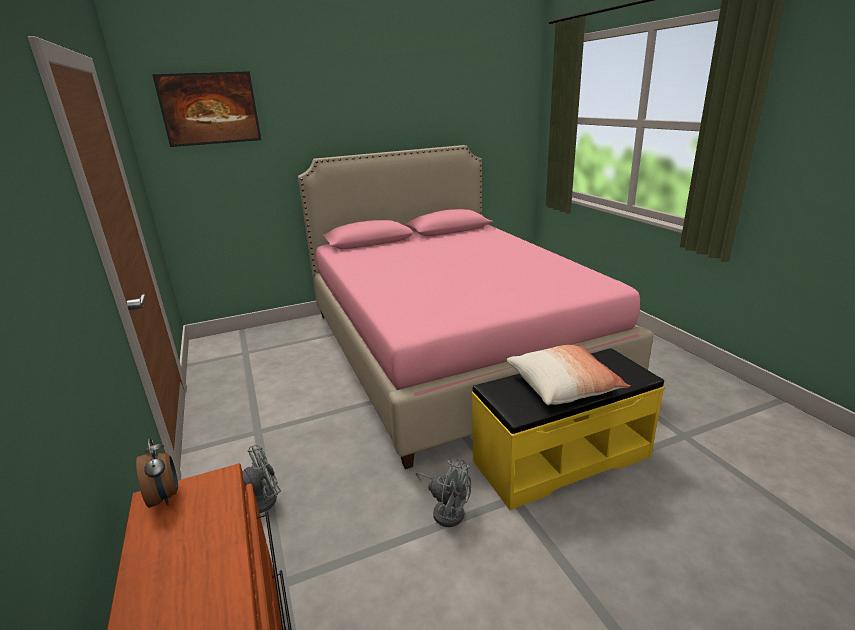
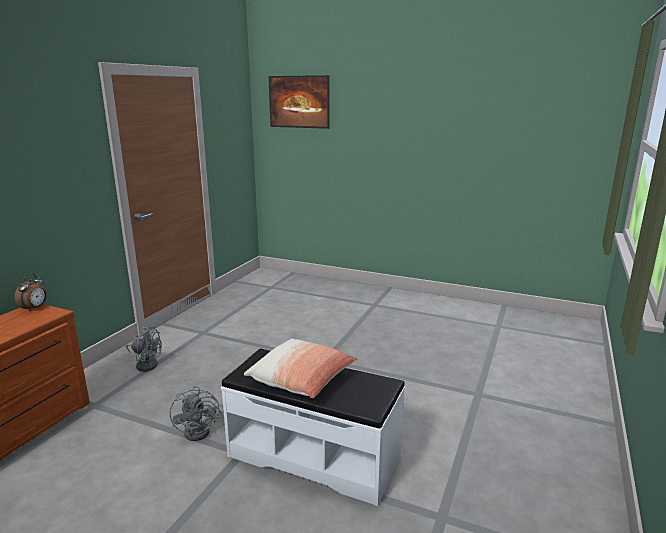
camera: 45 degrees right, 5 degrees down
(451, 349) = (390, 345): pink bed -> none
(560, 458) = (314, 455): yellow bench -> white bench

